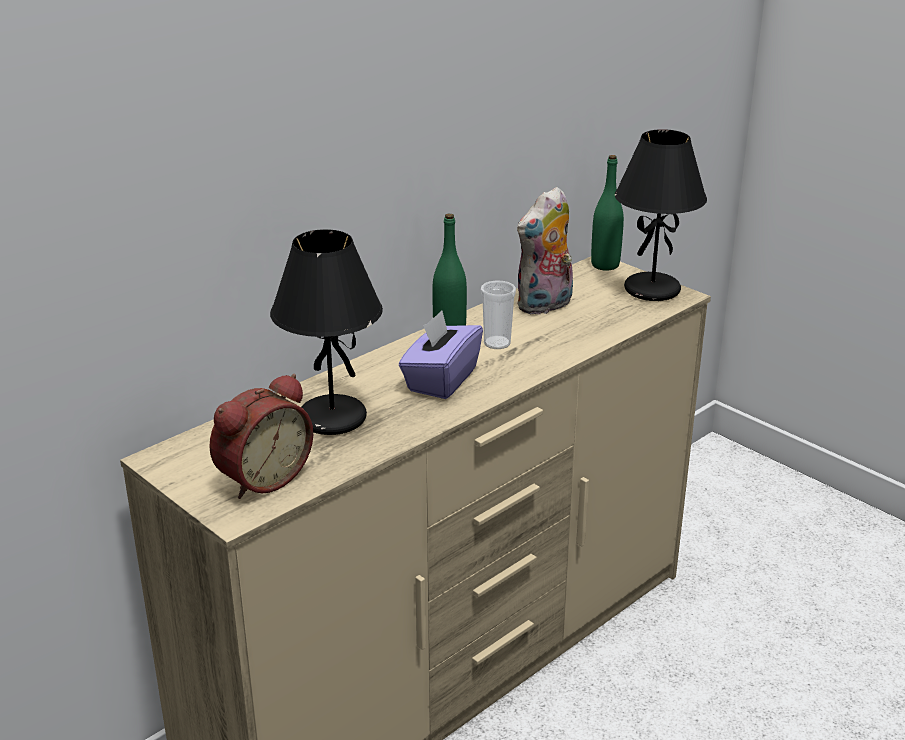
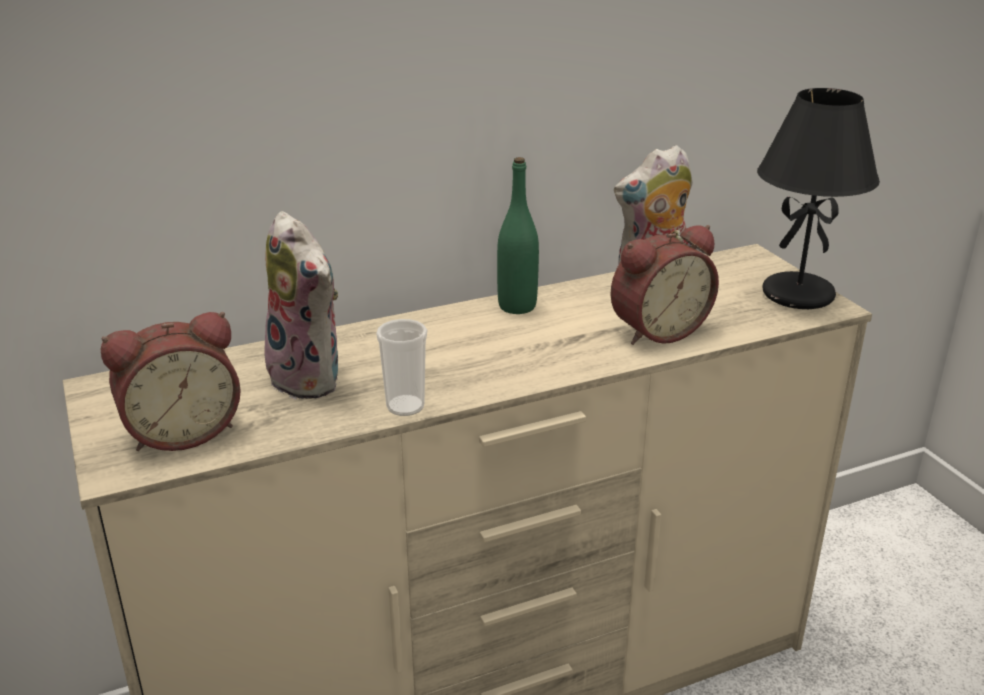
camera: 20 degrees right, 0 degrees up
(331, 419) = (311, 378): black table lamp -> plush toy
(441, 380) = (468, 356): purple tissue box -> none
(497, 343) = (564, 326): cup -> cup (405, 406)
(567, 334) = (656, 330): none -> alarm clock
(605, 265) = (756, 258): green bottle -> none

